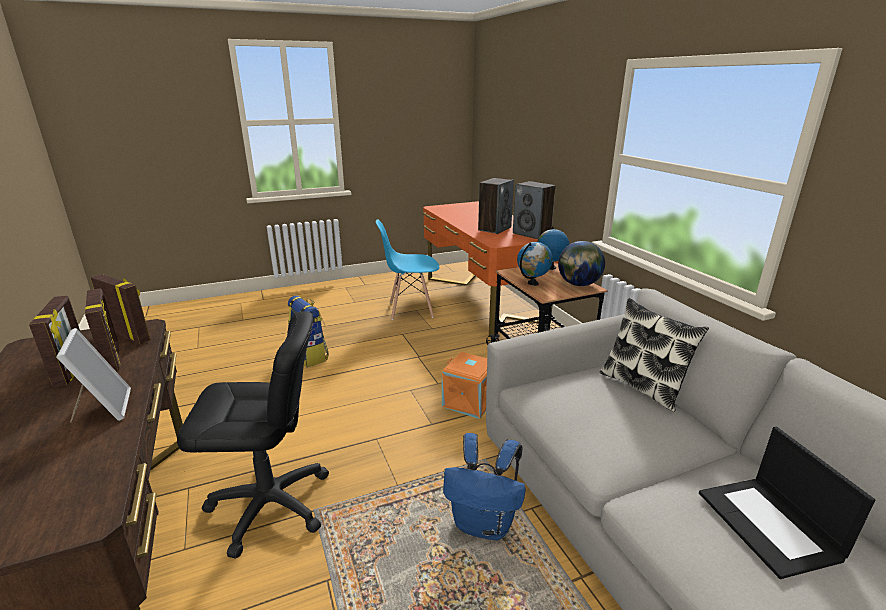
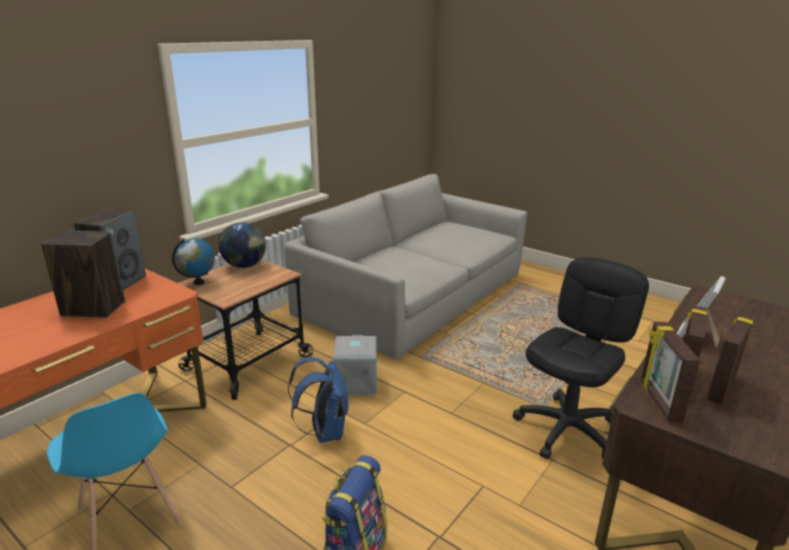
camera: 120 degrees left, 0 degrees up
(270, 505) = (567, 430): black office chair -> black office chair turned 75 degrees clockwise
(470, 401) = (355, 382): orange storage box -> grey storage box
(484, 524) = (474, 343): blue backpack -> blue backpack (324, 431)
(533, 283) = (256, 283): globe -> none
(643, 387) = (365, 258): pillow -> none
(769, 525) = (449, 235): laptop -> none

